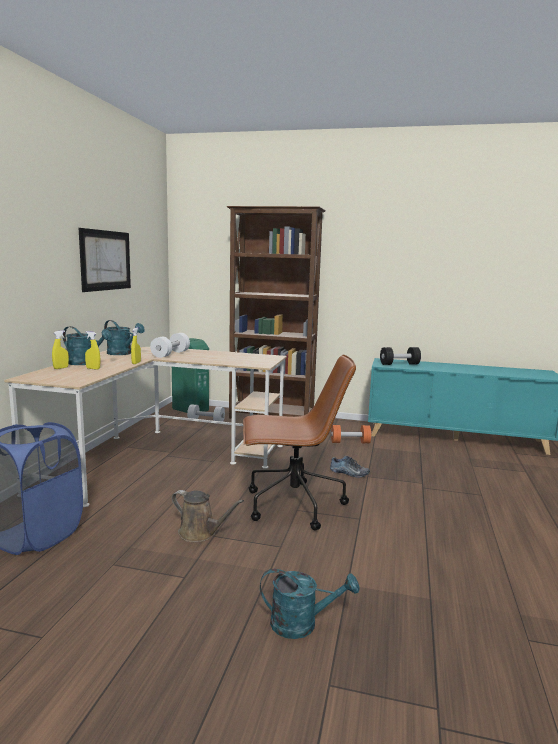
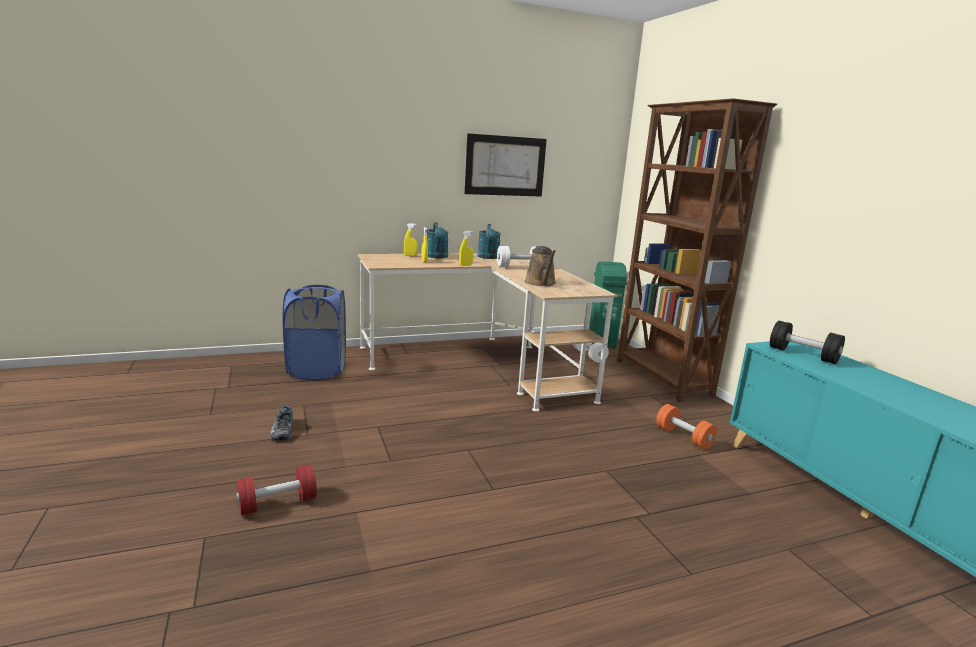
camera: 55 degrees right, 5 degrees up
(200, 533) = (376, 420): brown watering can -> brown watering can (541, 283)
(292, 505) = (474, 445): brown office chair -> none
(302, 624) = (278, 503): turquoise watering can -> red dumbbell
(349, 473) = (595, 457): shoe -> shoe (282, 430)

